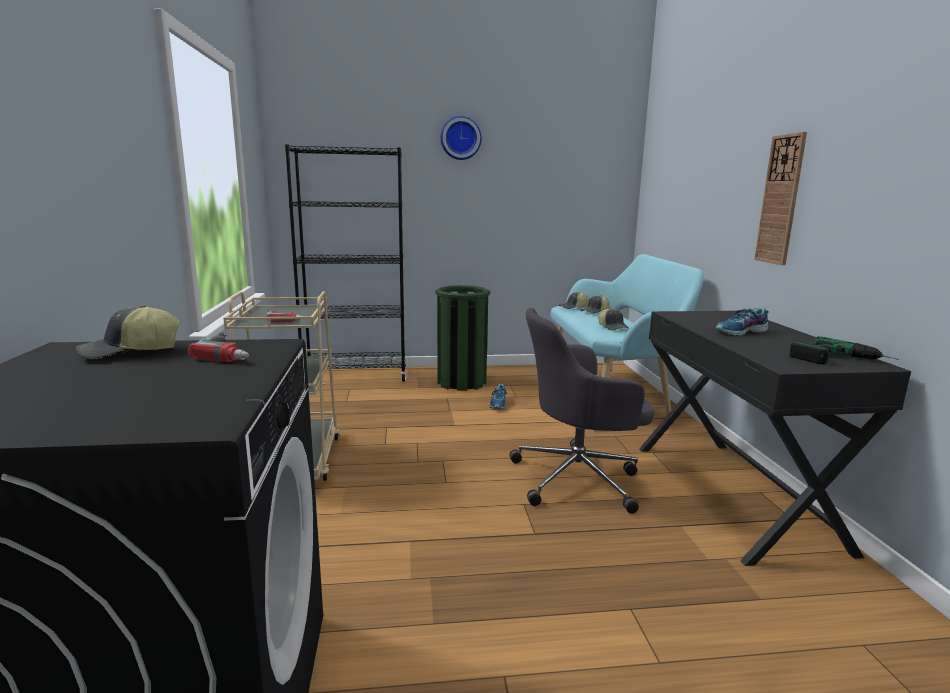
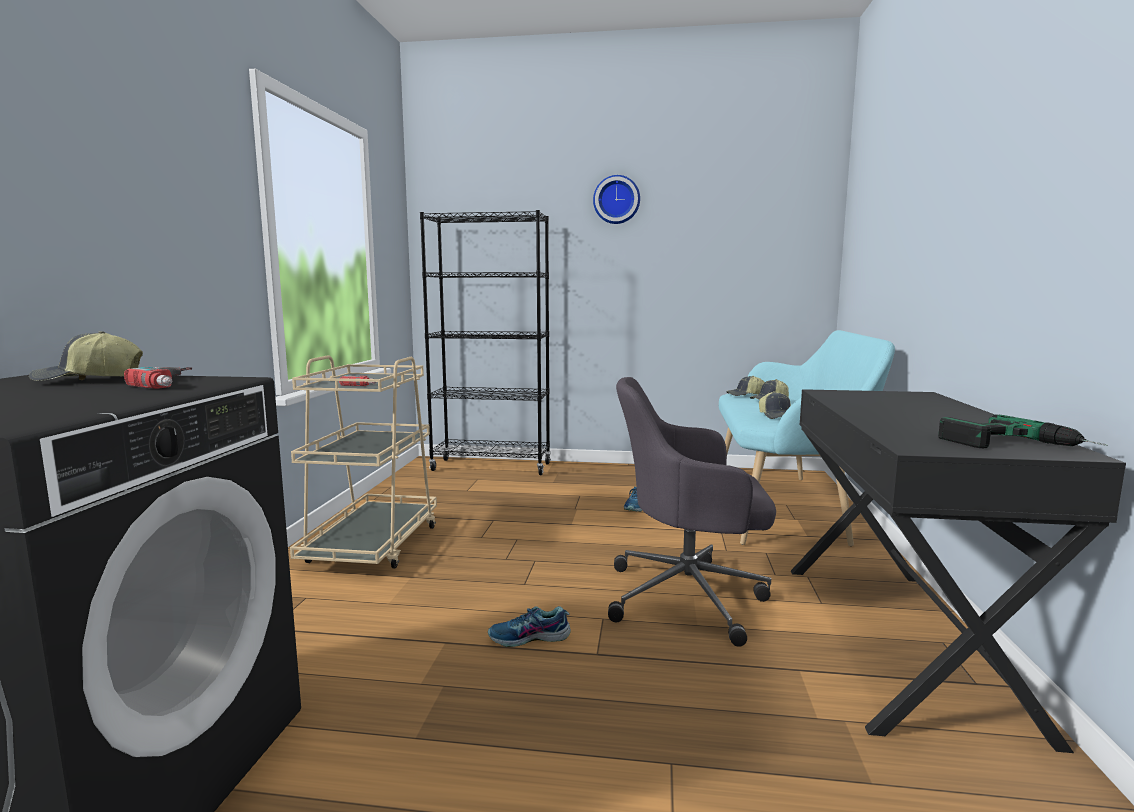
camera: 15 degrees right, 5 degrees down
(461, 382) = (606, 480): green trash can -> none
(741, 332) = (900, 412): shoe -> shoe (529, 638)
(780, 200) = (976, 239): wall clock -> none

